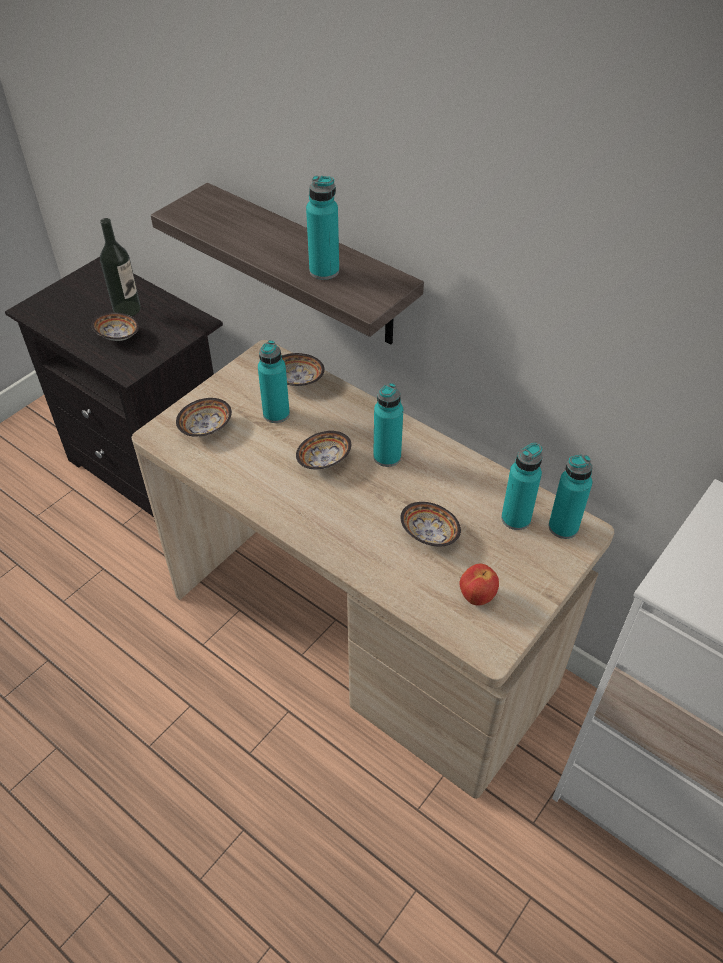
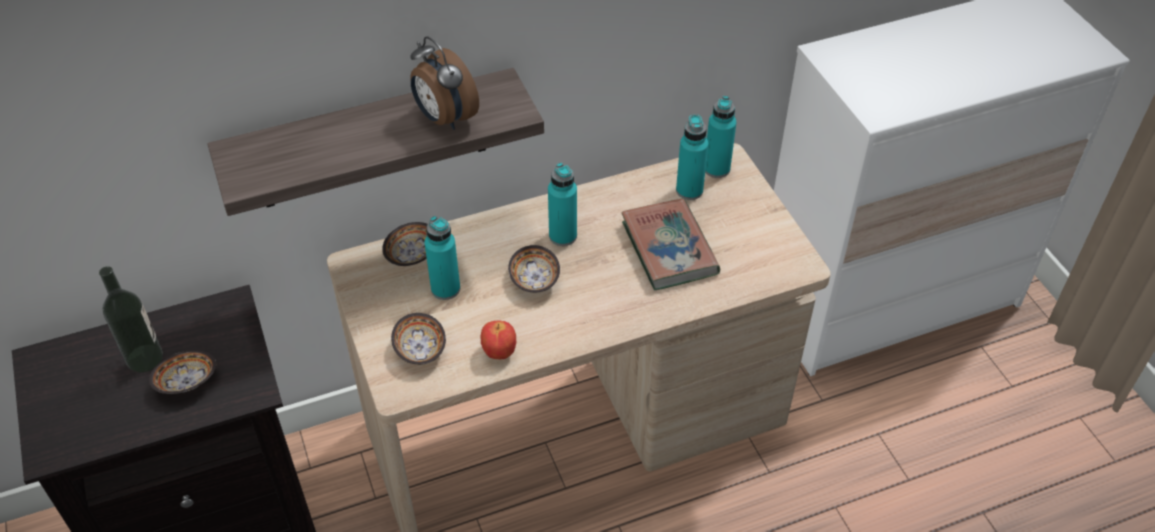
camera: 60 degrees left, 0 degrees up
(324, 271) = (444, 118): turquoise bottle -> alarm clock
(429, 534) = (669, 249): bowl -> book
(476, 596) = (749, 250): apple -> apple (498, 352)

